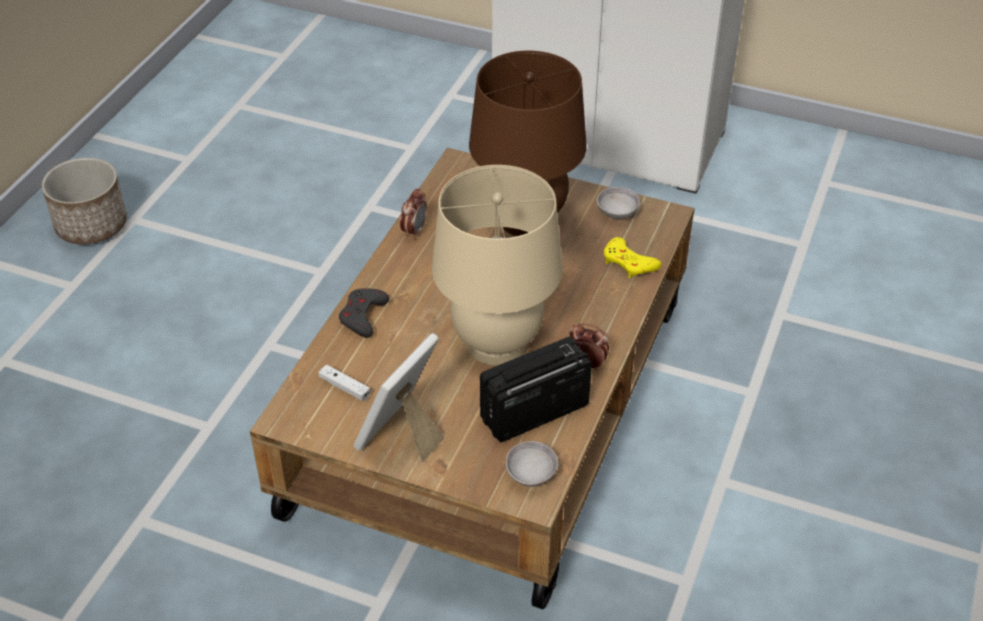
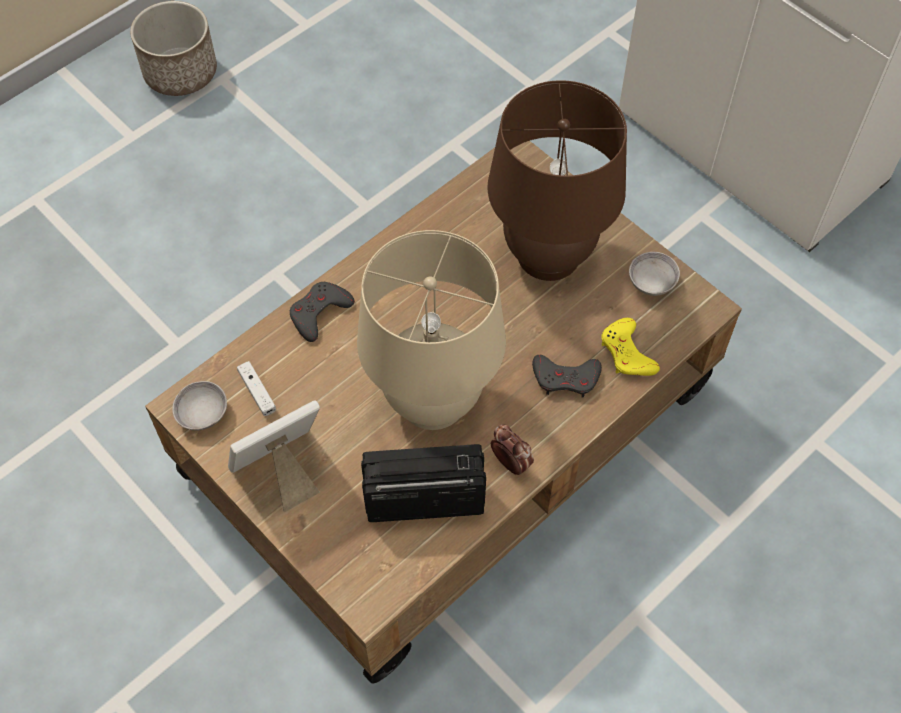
camera: 25 degrees right, 15 degrees up
(414, 230) = (425, 226): alarm clock -> none
(531, 474) = (380, 572): grey bowl -> grey bowl (203, 414)
(593, 294) = (566, 378): none -> grey game controller

